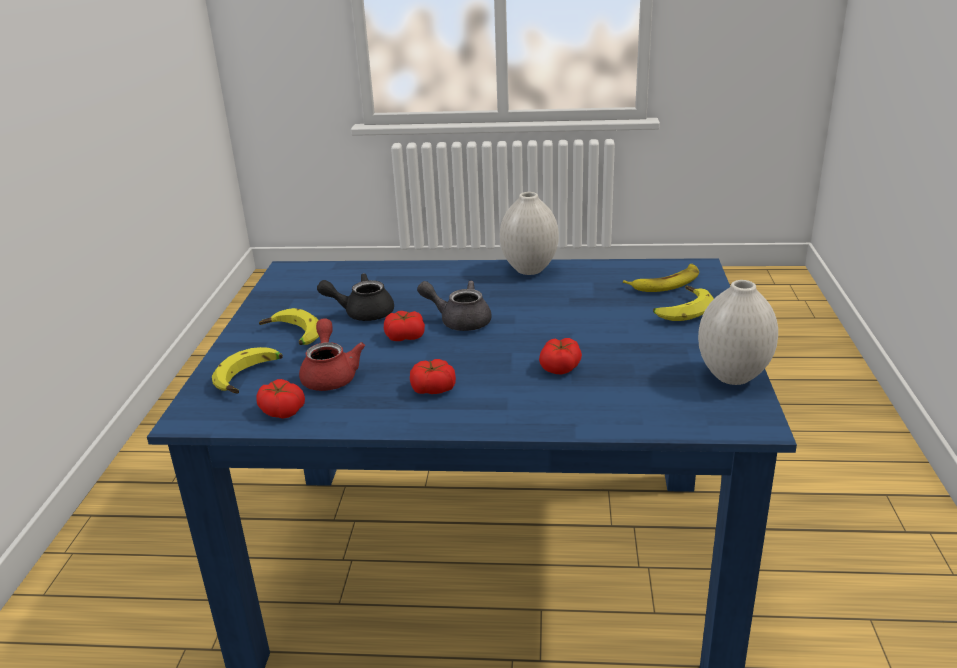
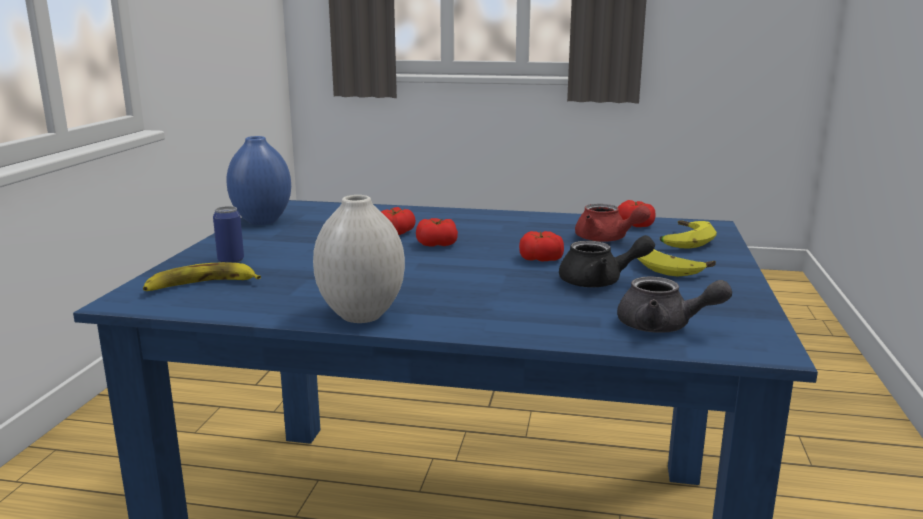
camera: 175 degrees left, 10 degrees down
(330, 375) = (606, 239): red teapot -> red teapot turned 45 degrees counterclockwise
(433, 388) = (510, 228): tomato -> tomato (436, 244)
(459, 321) = (480, 267): grey teapot -> grey teapot (663, 326)
(680, 310) = (231, 260): banana -> can
(731, 376) = (263, 221): white vase -> blue vase

